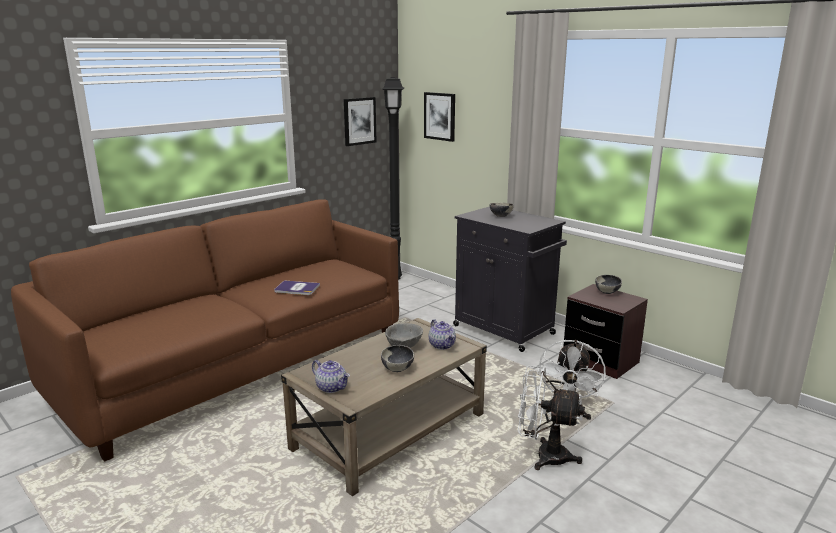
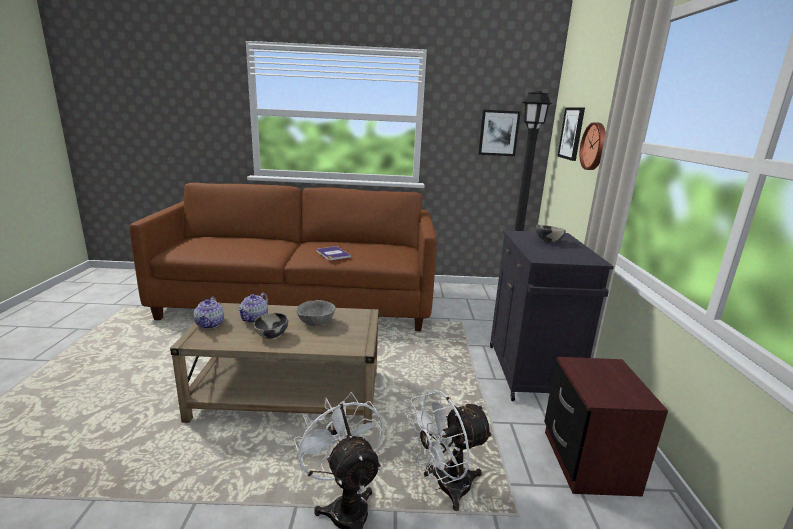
camera: 45 degrees right, 0 degrees up
(442, 345) = (341, 337): teapot -> teapot (254, 318)
(482, 128) = (595, 146): none -> wall clock
(607, 292) = (620, 375): bowl -> none

